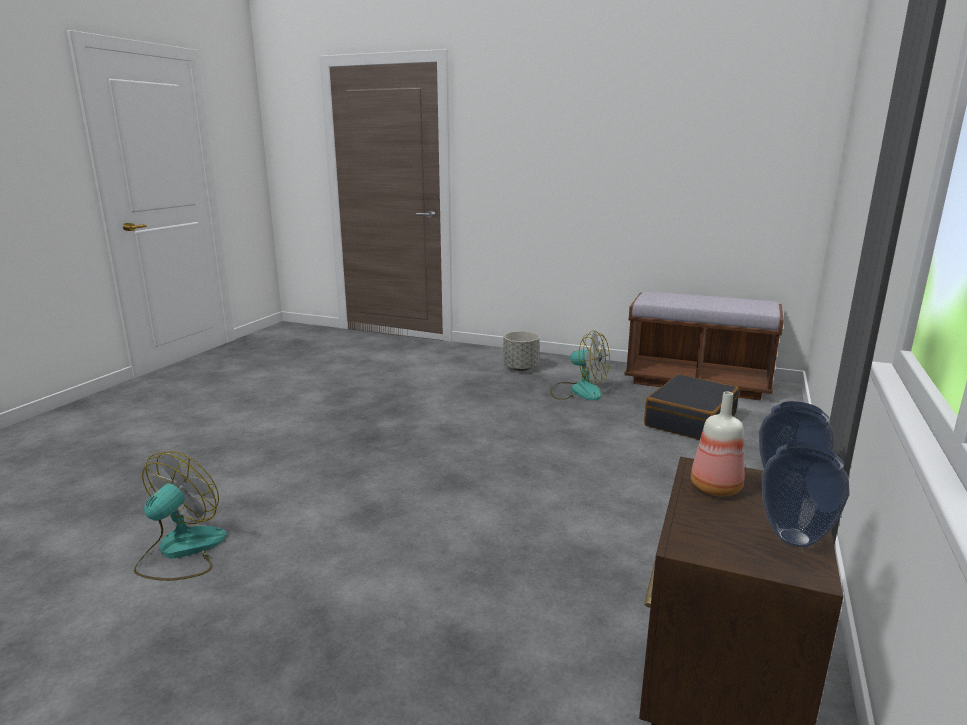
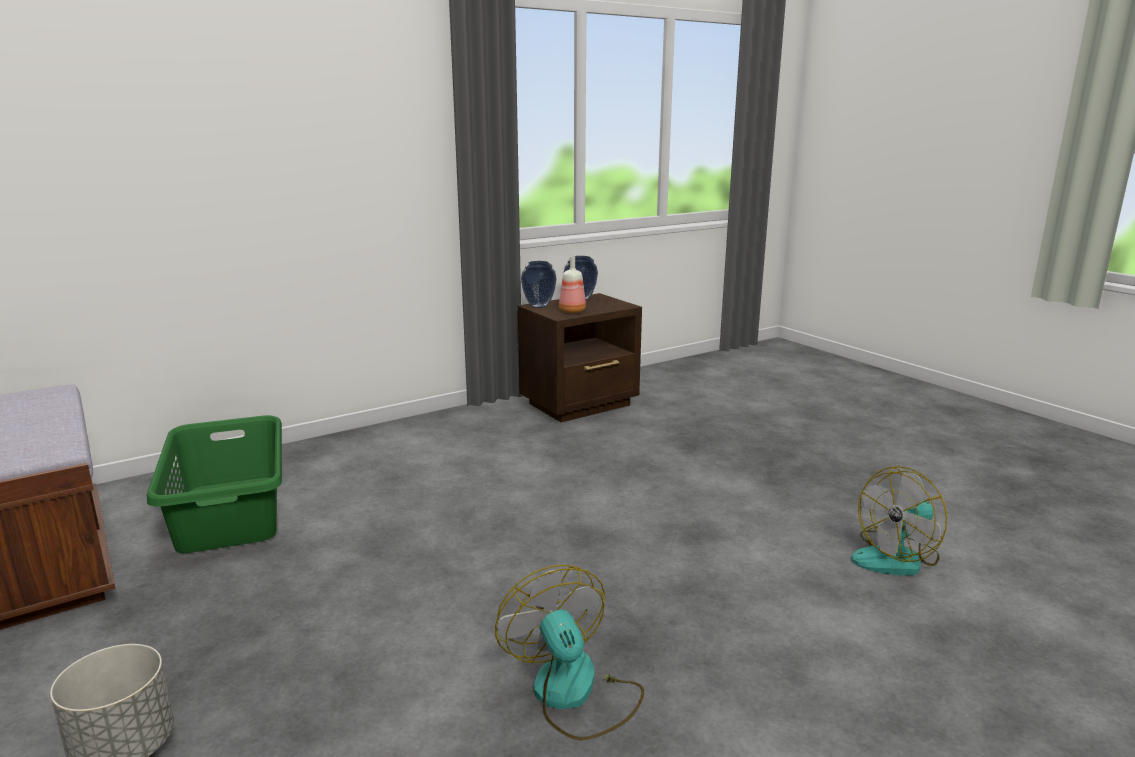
camera: 145 degrees left, 0 degrees up
(578, 391) = (203, 619): fan -> fan (574, 694)
(691, 421) = (229, 513): black suitcase -> green laundry basket

